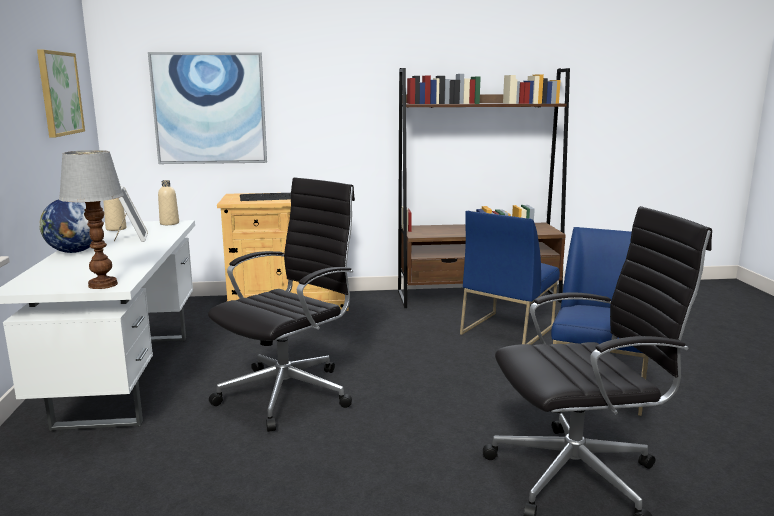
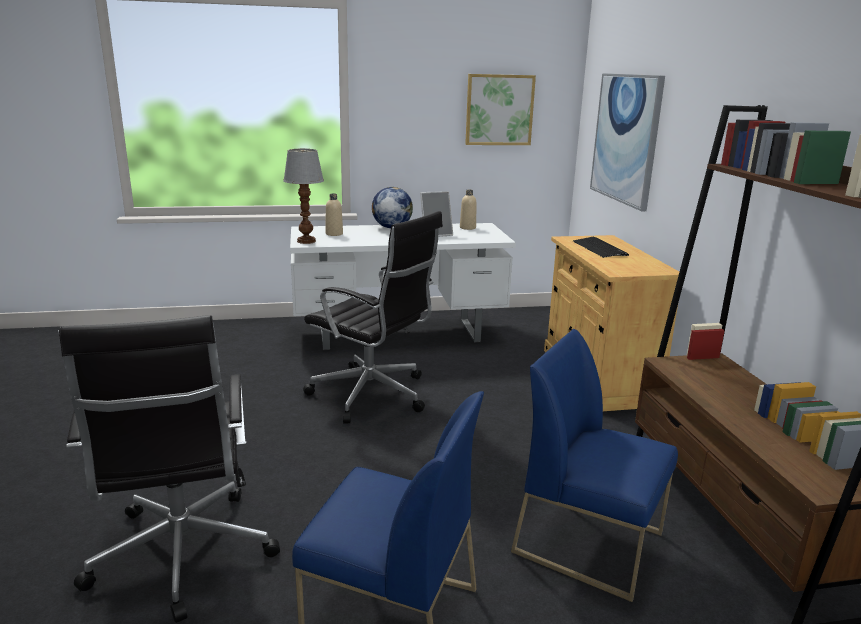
camera: 85 degrees right, 5 degrees up
(169, 223) = (495, 237): beige bottle -> beige bottle (334, 234)

